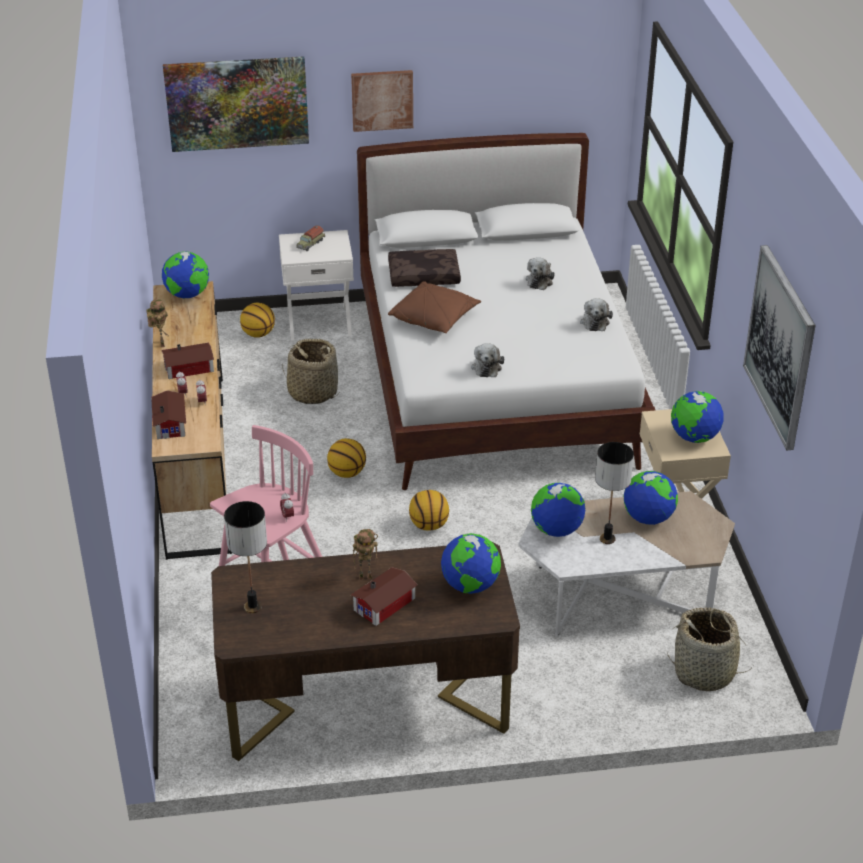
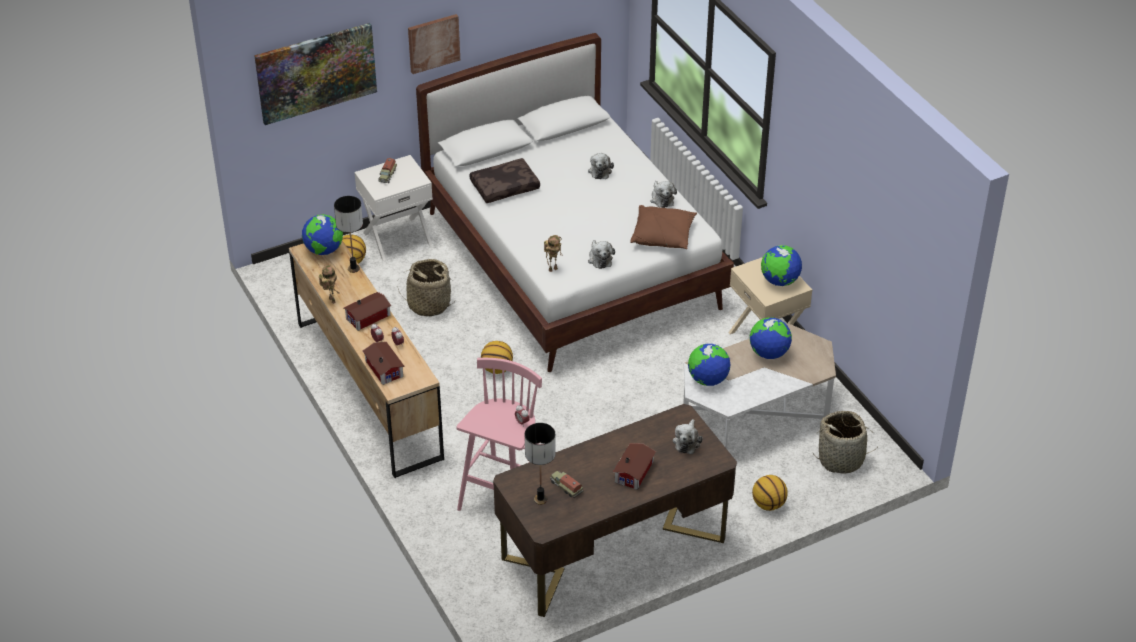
camera: 20 degrees left, 5 degrees up
(291, 601) = (566, 487): none -> toy truck
(366, 576) = (609, 454): toy robot -> toy robot (553, 268)
(428, 525) = (585, 397): basketball -> basketball (768, 504)
(434, 318) = (535, 225): brown pillow -> brown pillow (663, 236)
(470, 585) = (687, 441): globe -> plush toy
(608, 539) = (748, 377): table lamp -> table lamp (354, 269)
(780, 346) = (857, 209): picture -> none

